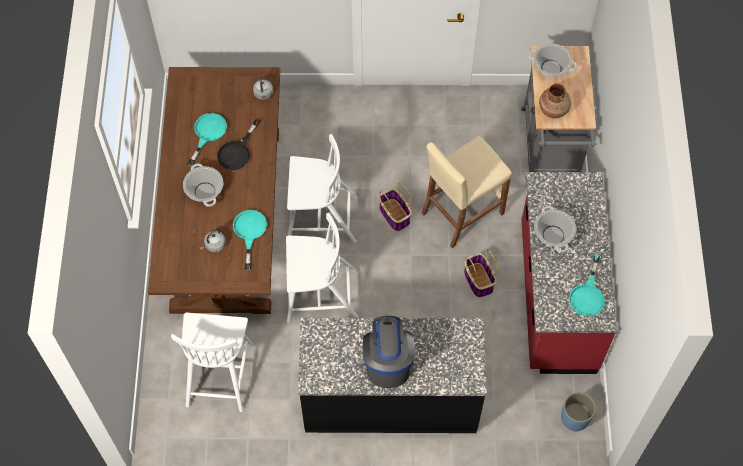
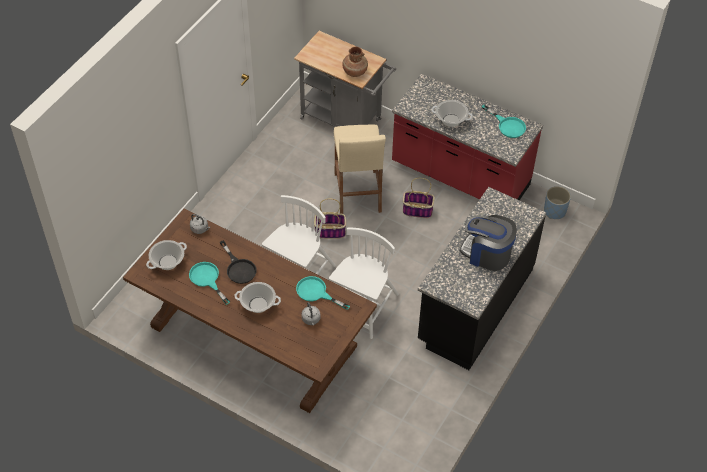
camera: 60 degrees left, 10 degrees down
(219, 373) = (384, 403): white chair -> none
(550, 68) = (321, 57): cooking pot -> cooking pot (168, 262)

